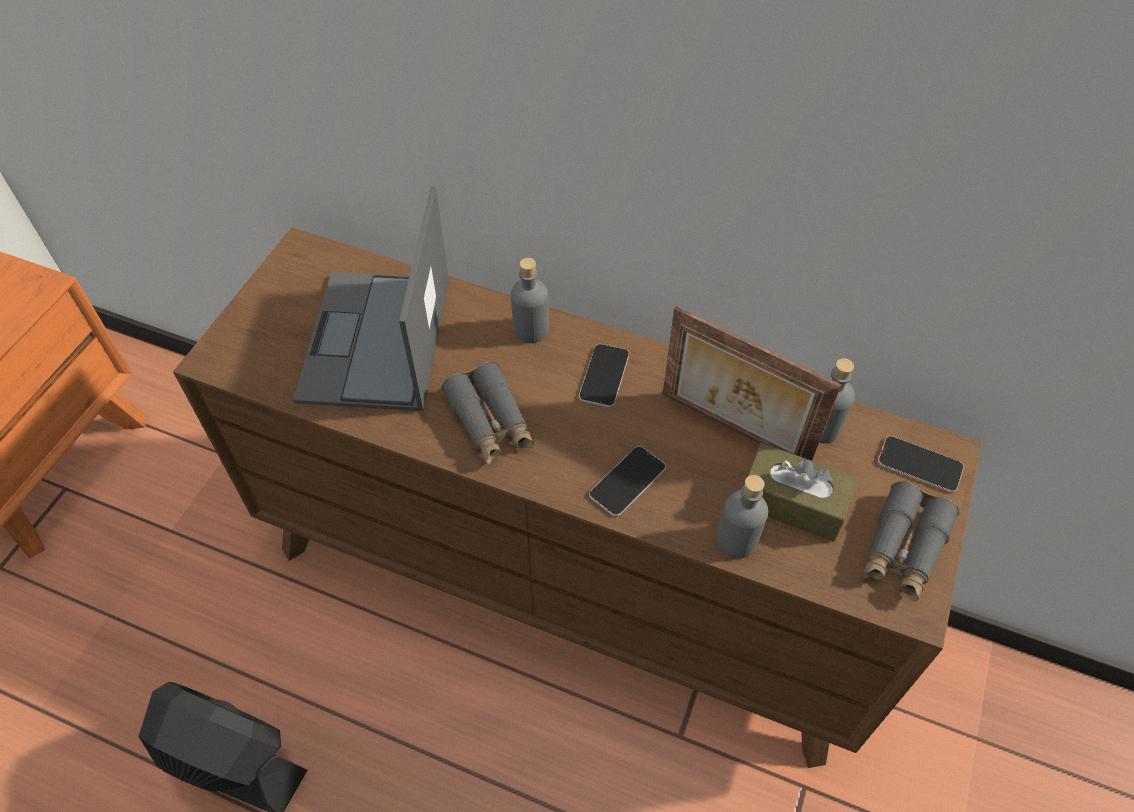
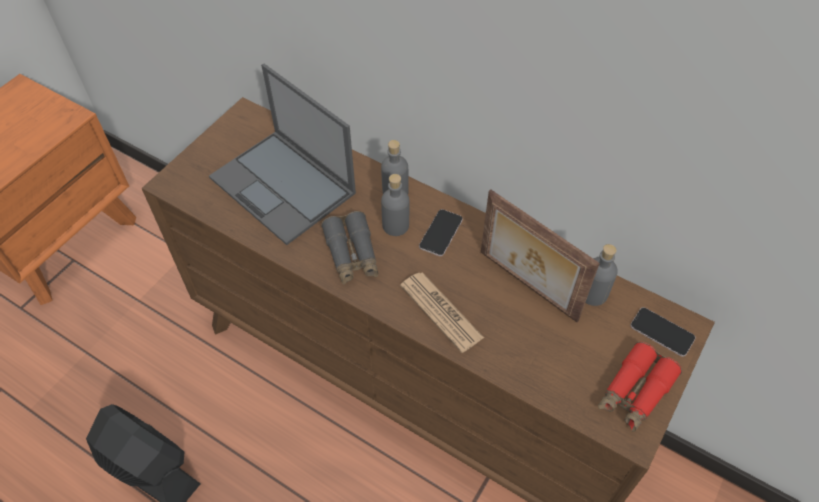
camera: 10 degrees right, 0 degrees up
(376, 342) = (284, 186): laptop -> laptop turned 60 degrees counterclockwise
(627, 481) = (441, 311): phone -> newspaper
(736, 540) = (511, 366): grey bottle -> grey bottle (395, 225)
(792, 502) = (559, 345): brown tissue box -> none
(903, 549) = (635, 392): grey binoculars -> red binoculars

